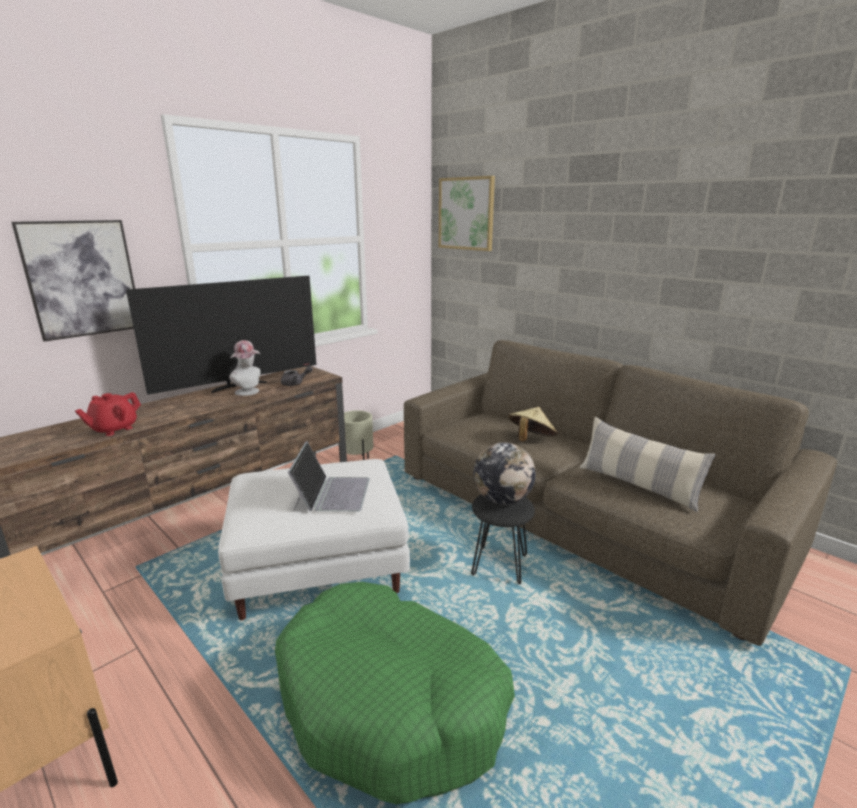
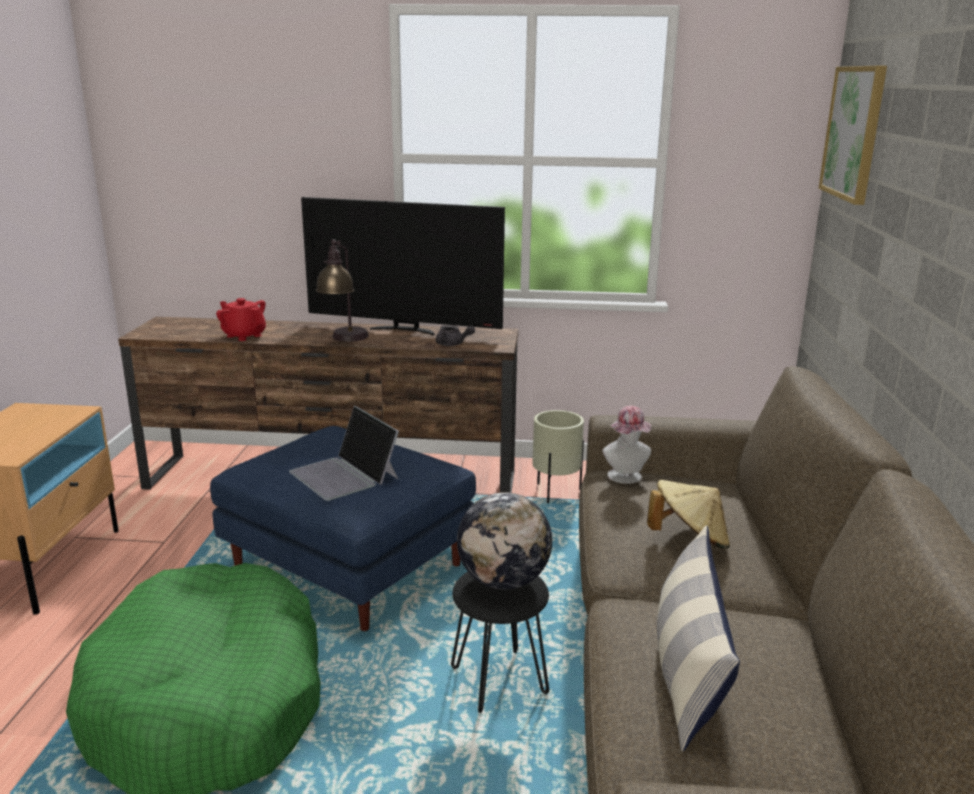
camera: 50 degrees right, 0 degrees up
(82, 279) = (288, 181): picture -> none
(113, 429) = (244, 336): red teapot -> red teapot turned 45 degrees clockwise
(213, 404) = (344, 340): none -> table lamp
(249, 392) = (397, 339): hat -> hat (626, 478)
(321, 567) = (351, 567): white ottoman -> blue ottoman
(332, 493) = (345, 475): laptop -> laptop turned 90 degrees clockwise

